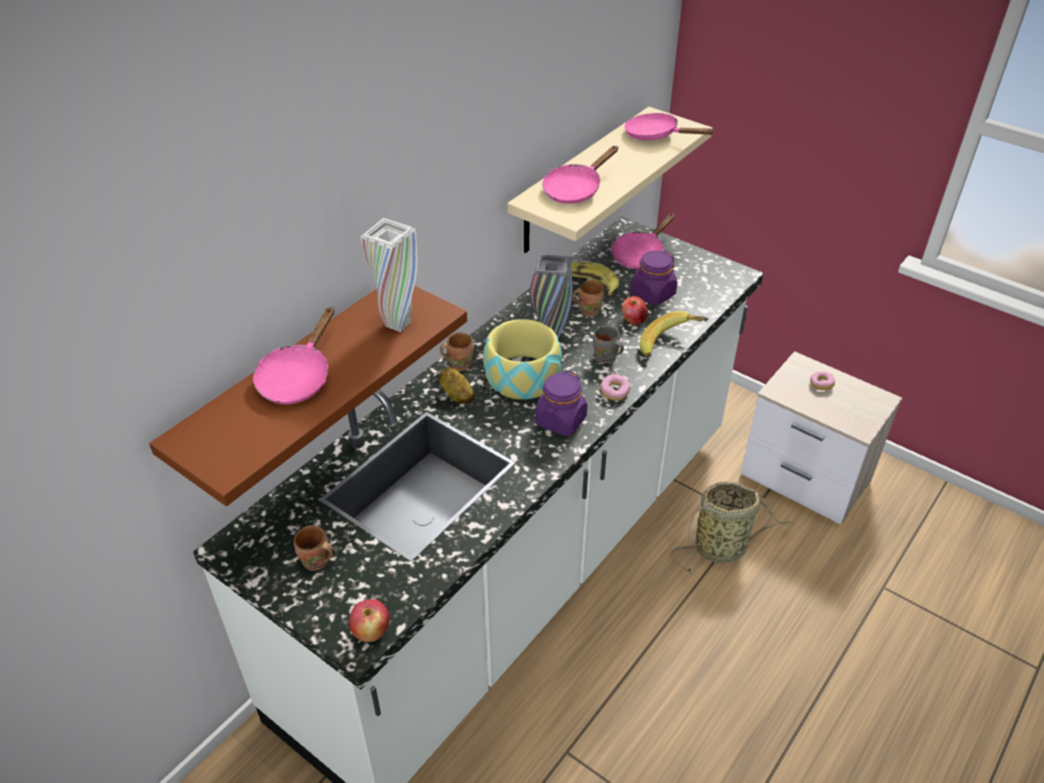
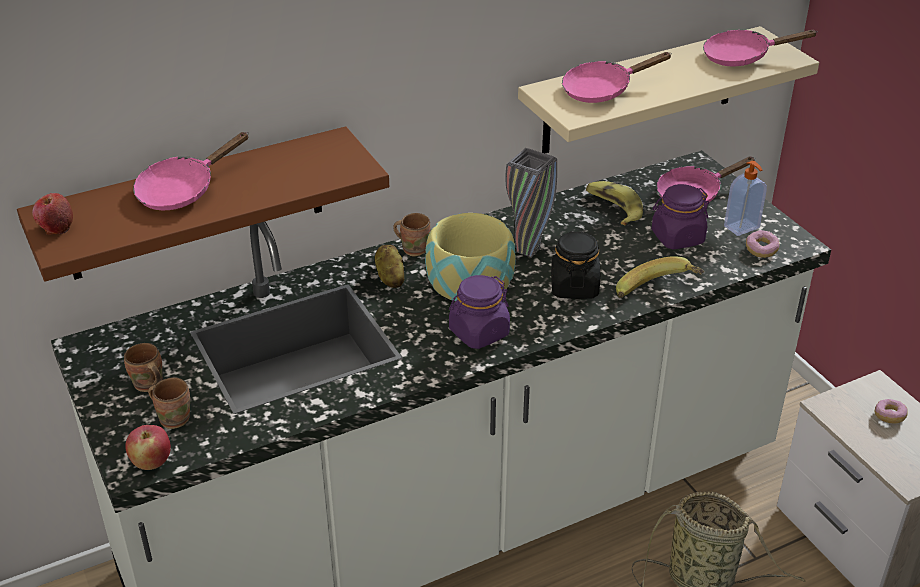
camera: 25 degrees right, 5 degrees down
(398, 324) = (312, 169): white vase -> none
(588, 309) = (591, 234): brown mug -> brown mug (174, 418)
(606, 358) = (574, 287): grey mug -> black jar
(614, 392) = (558, 322): donut -> donut (761, 250)
(633, 319) = (635, 257): apple -> apple (56, 227)
(656, 135) = (742, 57): pink frying pan -> pink frying pan turned 60 degrees counterclockwise
(692, 273) = (742, 228): none -> soap dispenser

